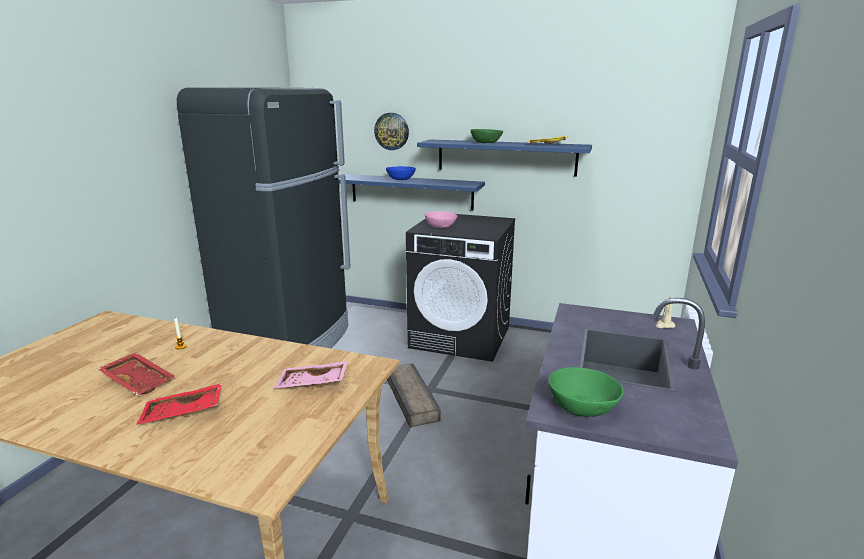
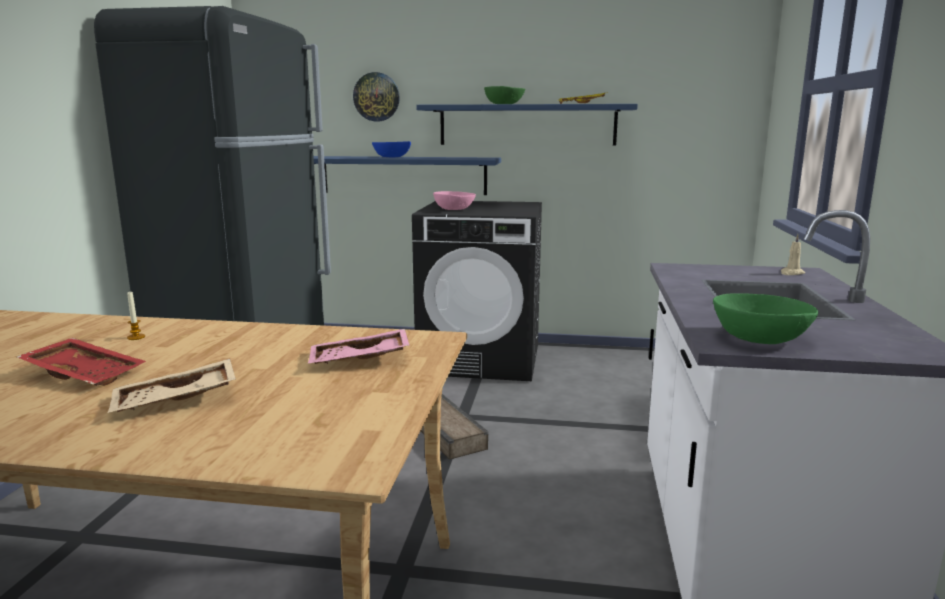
camera: 10 degrees left, 5 degrees down
(182, 413) = (175, 401): red tray -> beige tray

